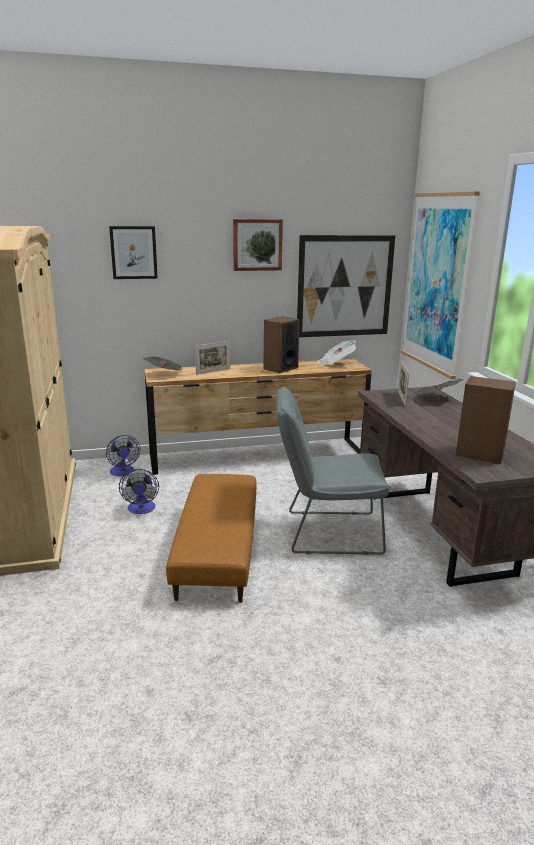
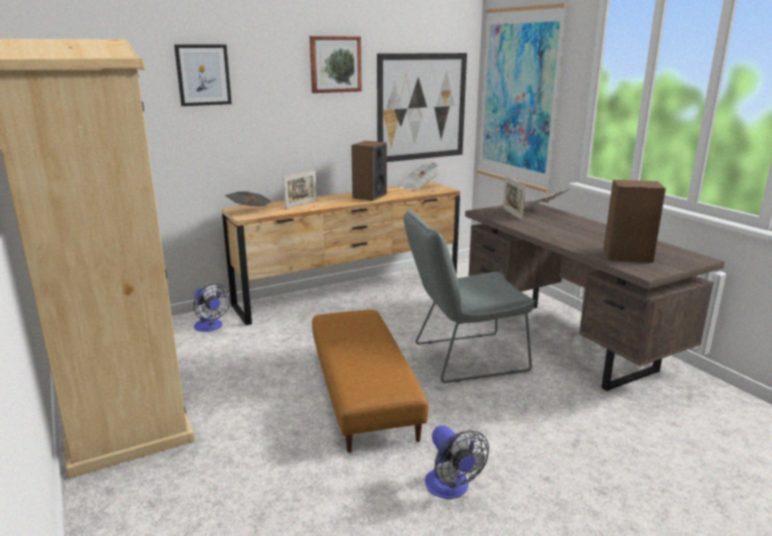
camera: 15 degrees left, 0 degrees up
(141, 509) = (255, 363): fan -> fan (451, 488)

